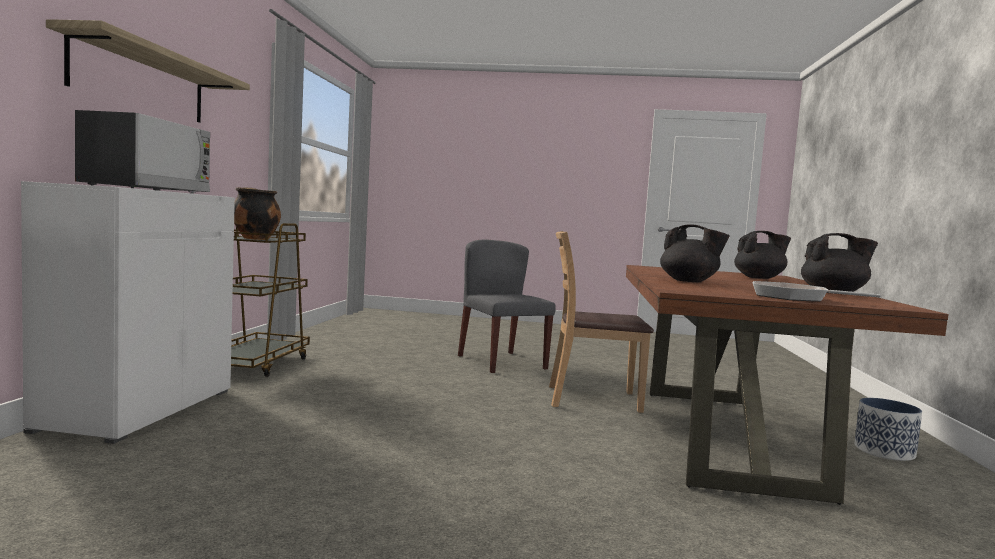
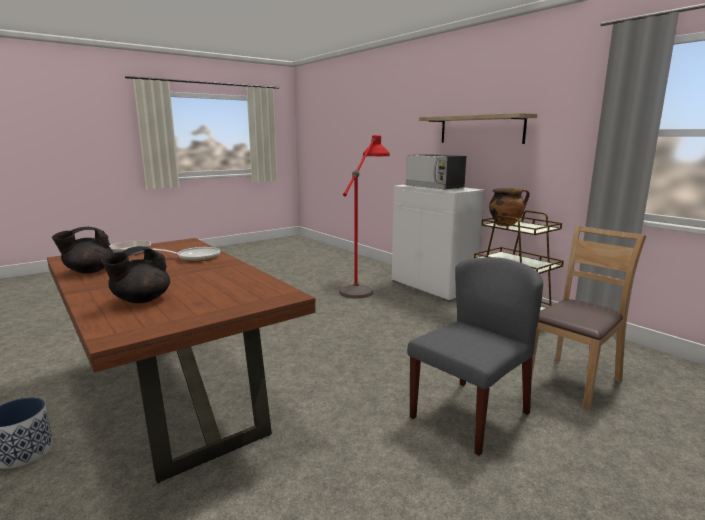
camera: 135 degrees right, 10 degrees up
(180, 459) = (364, 285): none -> red floor lamp
(501, 362) = (470, 414): grey chair -> grey chair turned 60 degrees counterclockwise
(592, 399) = (306, 395): brown chair -> brown chair (572, 381)
(689, 281) = (195, 257): black teapot -> frying pan

